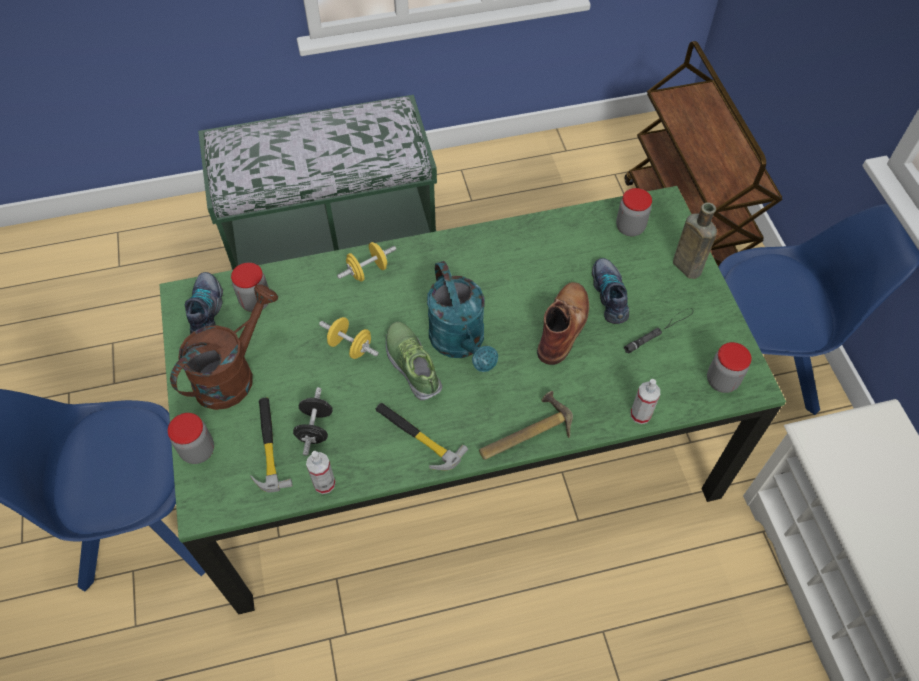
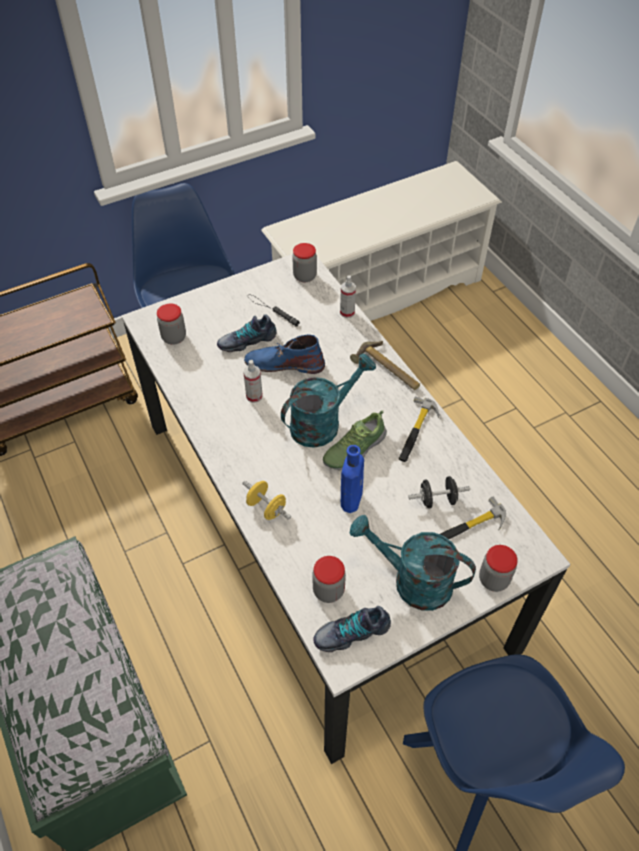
camera: 105 degrees left, 5 degrees down
(232, 374) = (412, 581): brown watering can -> turquoise watering can
(324, 483) = (480, 479): spray bottle -> spray bottle (254, 396)
(350, 346) = (351, 498): yellow dumbbell -> blue bottle
(457, 447) = (320, 530): green dining table -> white dining table
(563, 325) = (284, 363): brown boot -> blue boot
(685, 265) = (206, 303): brown bottle -> none

